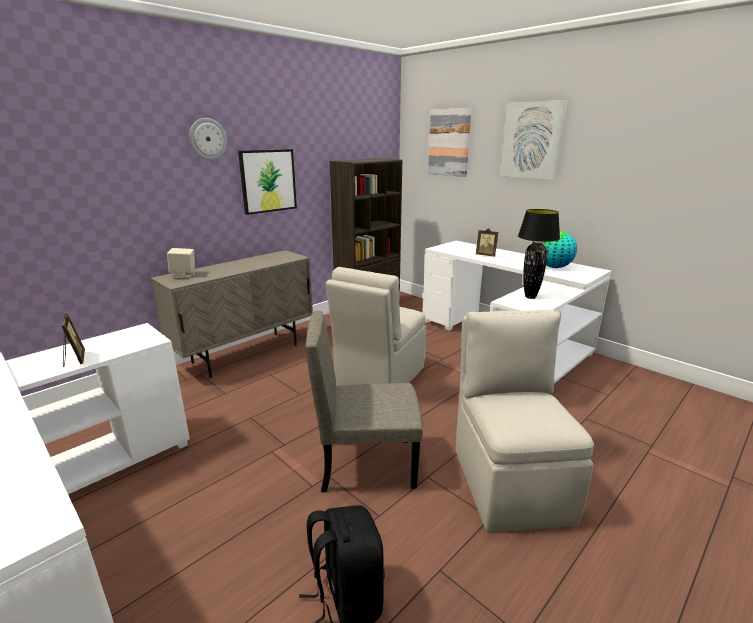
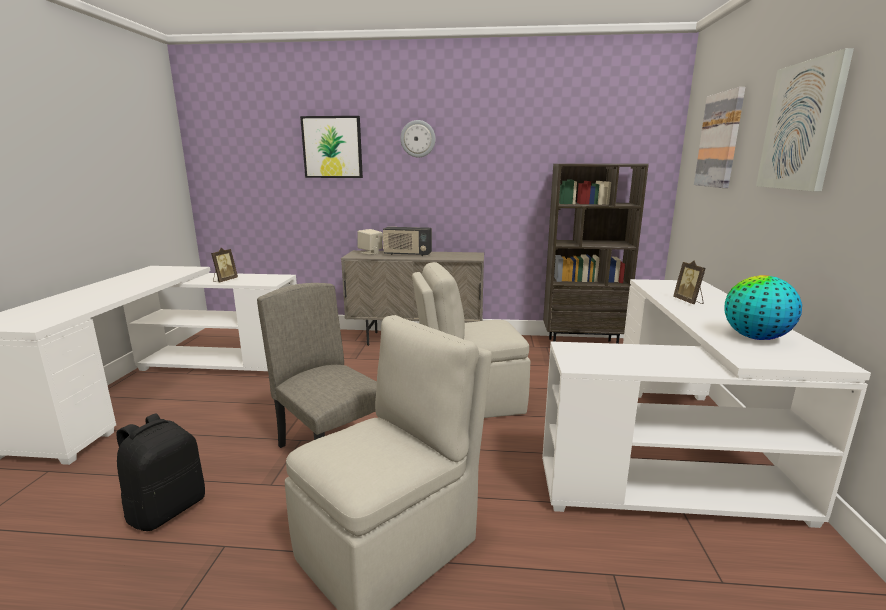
camera: 50 degrees right, 5 degrees down
(227, 267) = (407, 254): none -> radio
(268, 181) = (475, 180): picture -> picture (332, 147)
(530, 297) = (615, 354): black table lamp -> none

